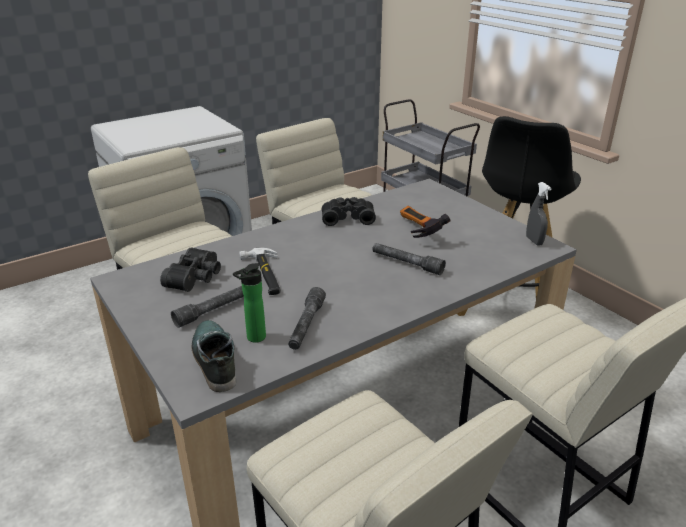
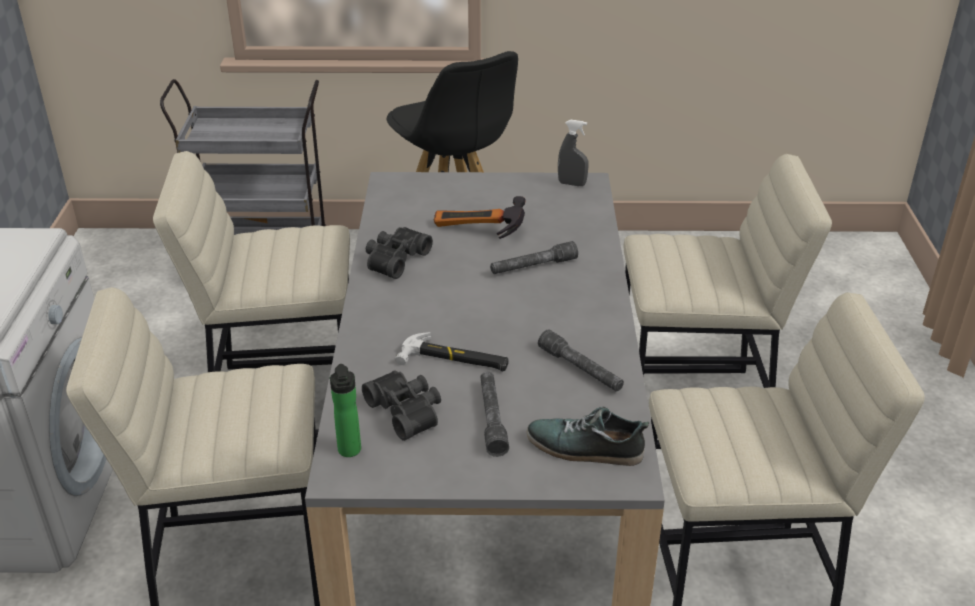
camera: 55 degrees left, 5 degrees up
(254, 338) = (571, 410): bottle -> bottle (350, 452)

